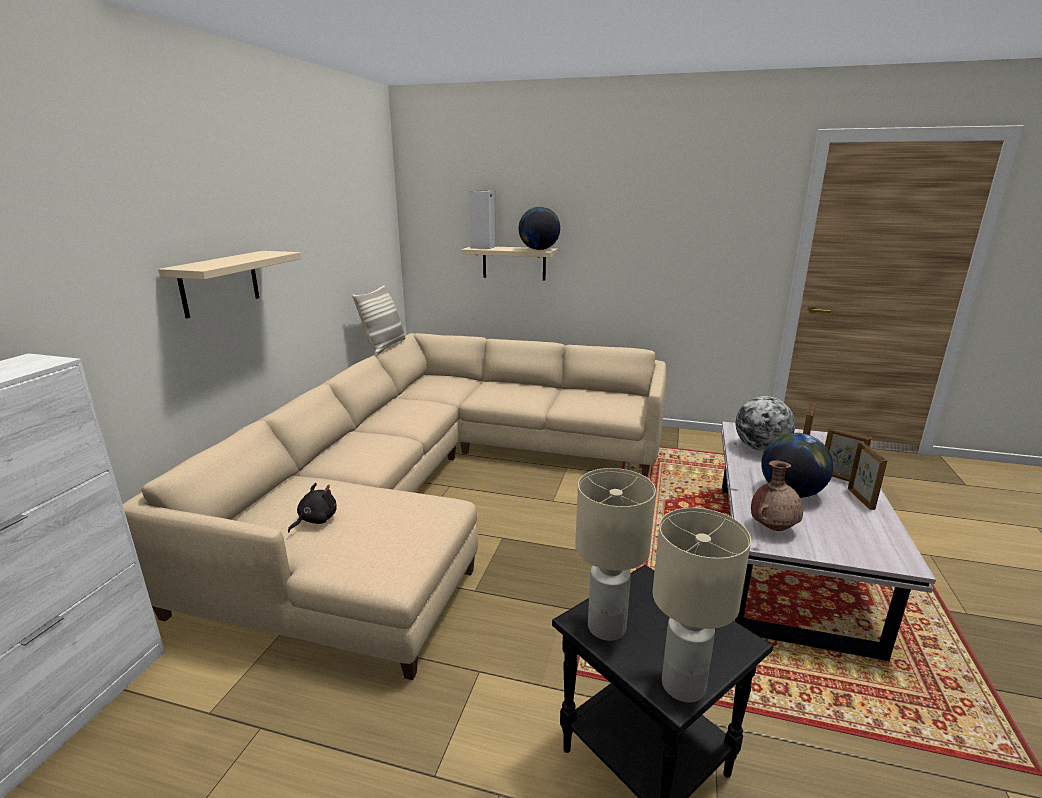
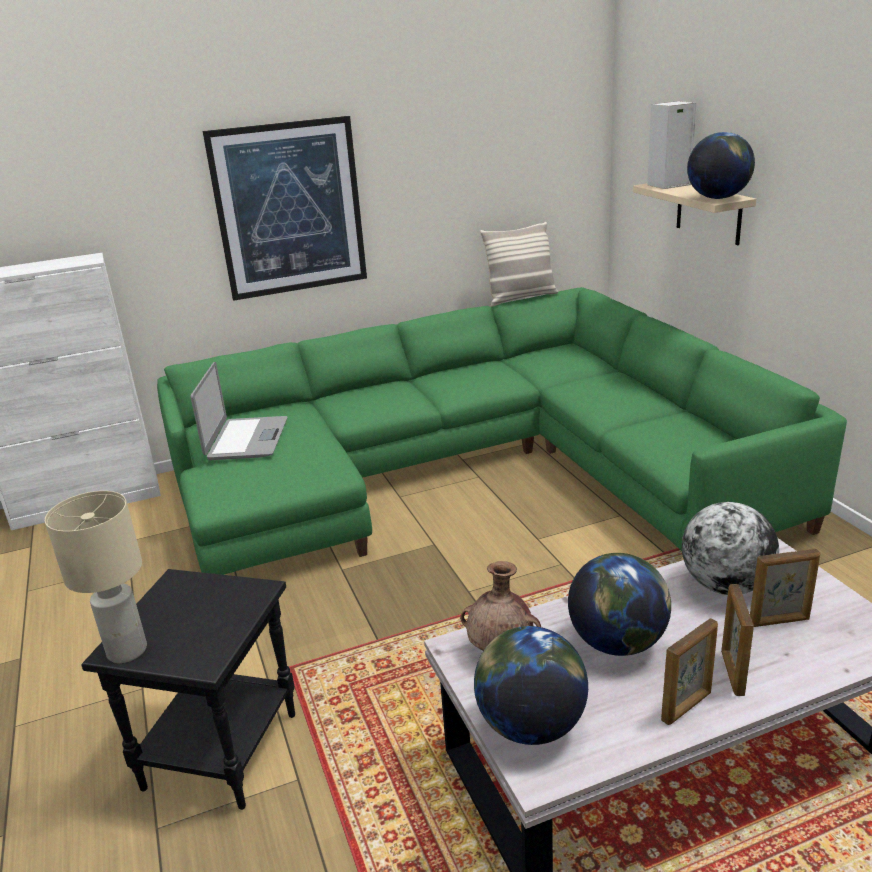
camera: 55 degrees right, 5 degrees up
(220, 283) = (289, 209): beige shelf -> picture
(315, 520) = (246, 439): black plush toy -> laptop
(440, 484) = (475, 470): beige sofa -> green sofa
(608, 627) = (174, 594): beige table lamp -> none
(855, 547) = (530, 725): none -> globe

